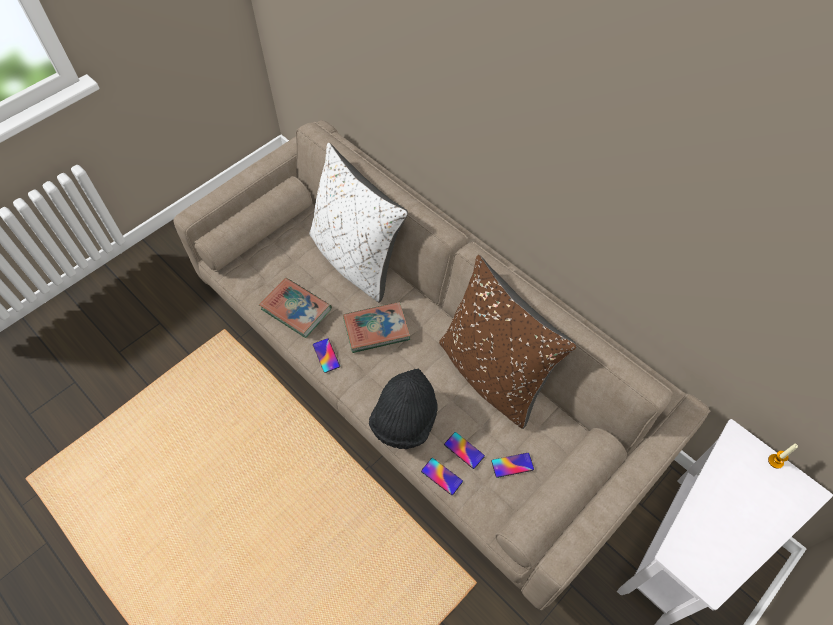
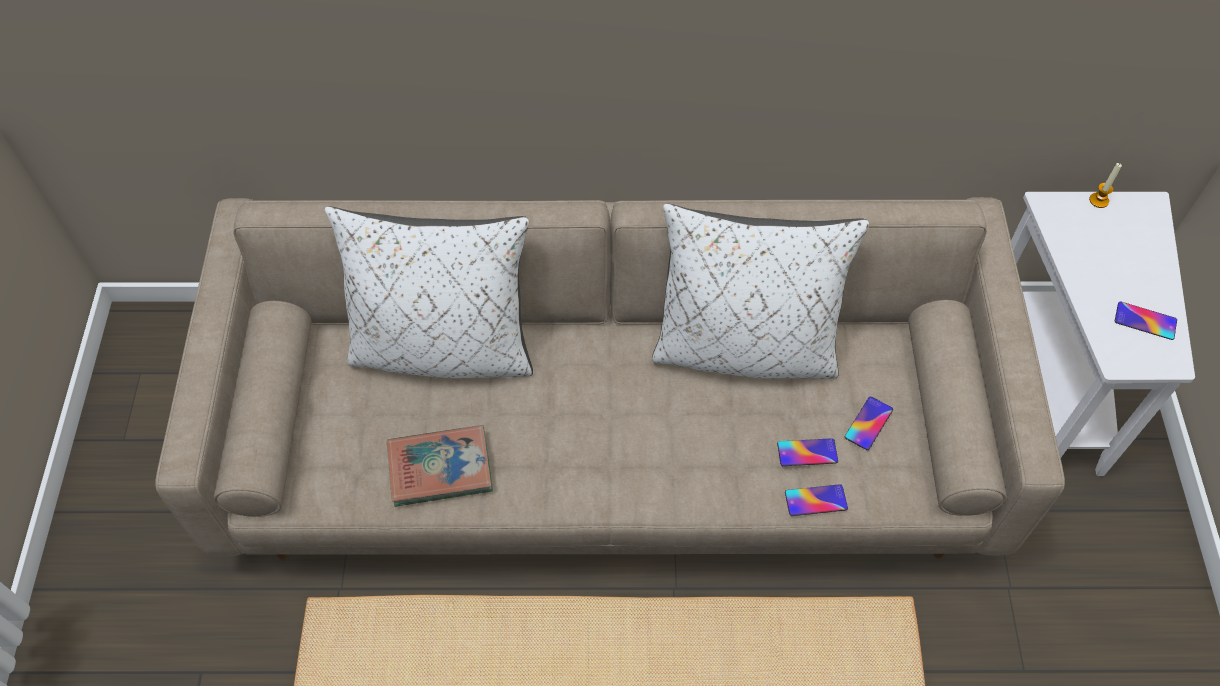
camera: 45 degrees left, 0 degrees up
(326, 355) = (541, 489): phone -> phone (1145, 321)
(376, 329) = (565, 408): book -> none
(405, 420) = (712, 478): black hat -> none
(492, 374) = (745, 348): brown pillow -> white pillow

